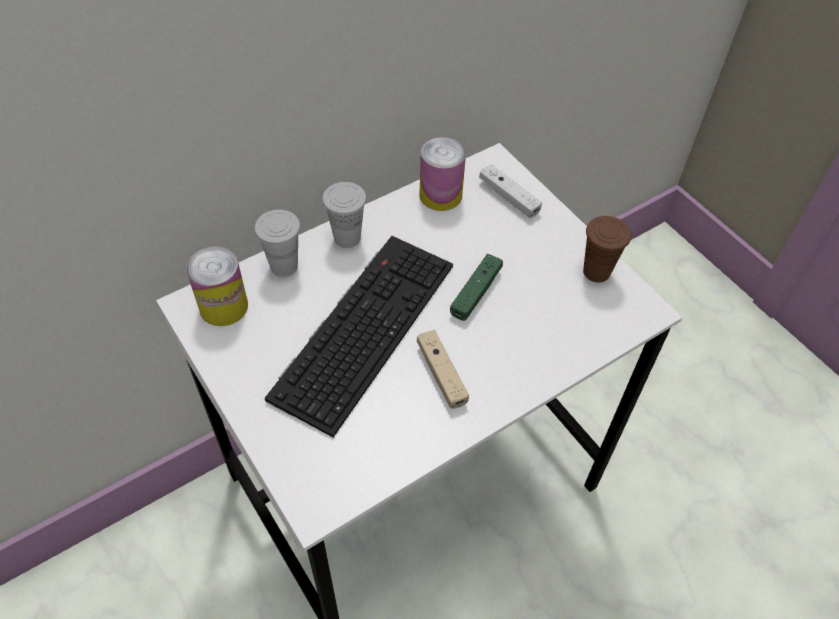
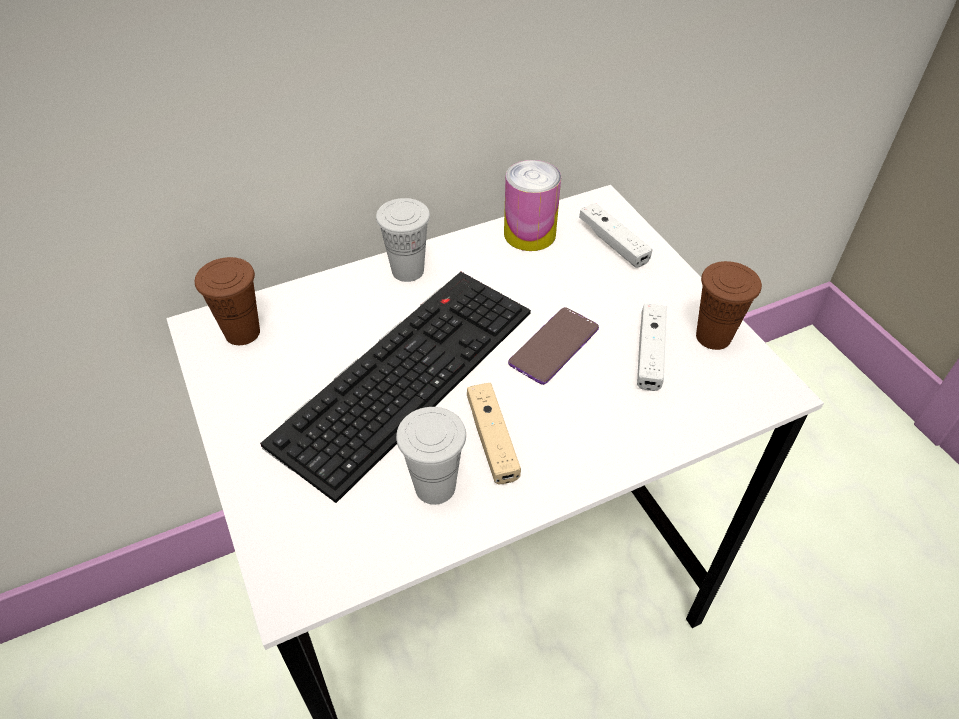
camera: 10 degrees right, 5 degrees down
(223, 306) = (242, 332): can -> brown cup
(284, 266) = (325, 295): white cup -> white cup (435, 487)
(476, 292) = (554, 346): green game controller -> phone
(550, 291) = (650, 354): none -> white game controller

